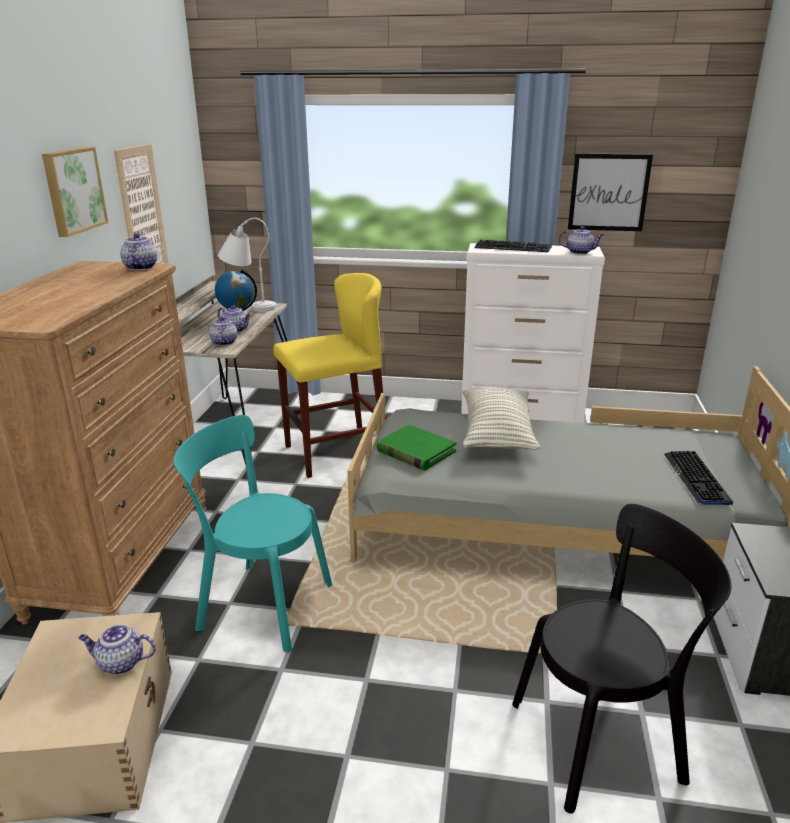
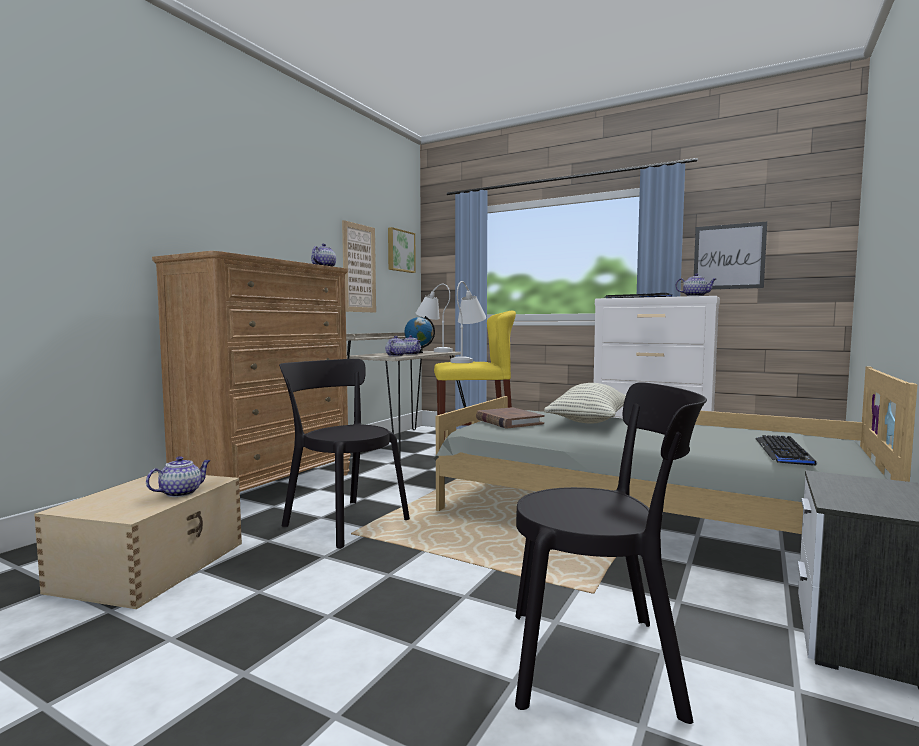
camera: 20 degrees right, 20 degrees down
(73, 190) = (302, 230): picture -> picture (400, 251)
(120, 663) = (181, 493): teapot -> teapot turned 105 degrees clockwise
(260, 604) = (343, 521): turquoise chair -> black chair
(319, 340) = (468, 361): none -> white table lamp
(415, 451) = (508, 421): green book -> brown book

